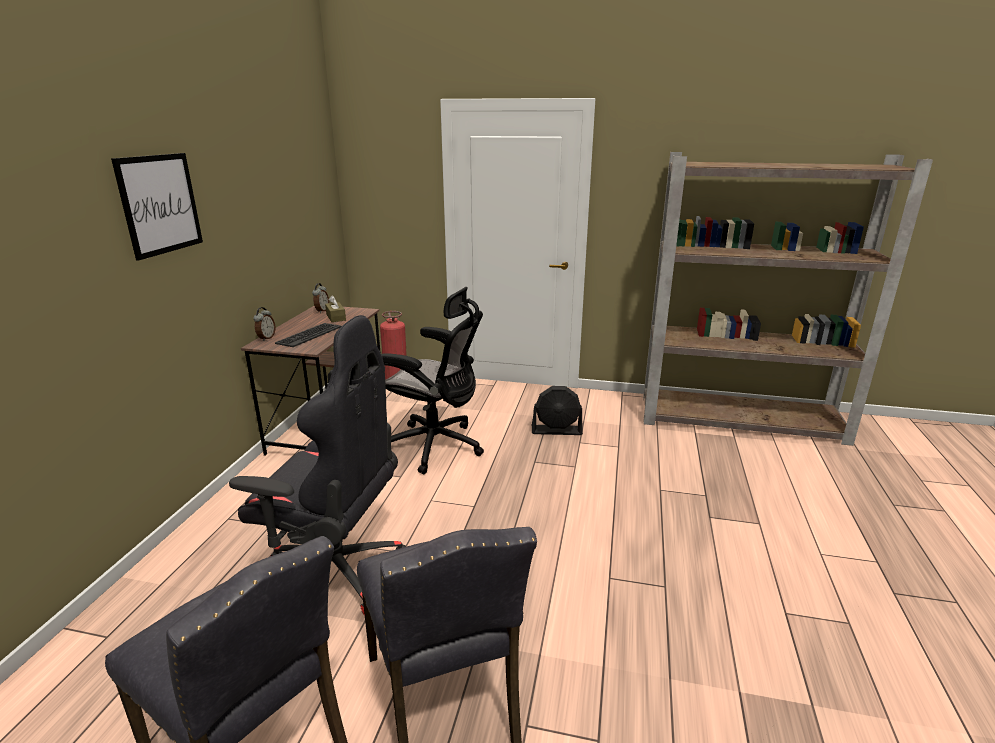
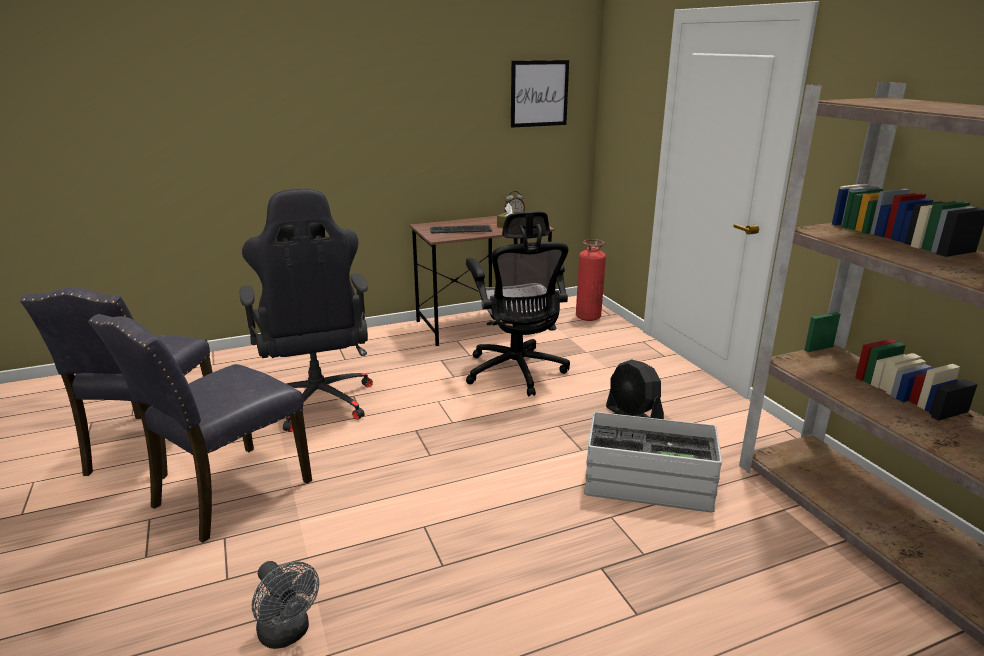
camera: 55 degrees right, 0 degrees up
(160, 204) = (348, 96): picture -> picture (539, 93)
(266, 338) = (435, 223): alarm clock -> none
(636, 460) = (648, 483): none -> grey storage box
(703, 712) = (288, 634): none -> grey fan

